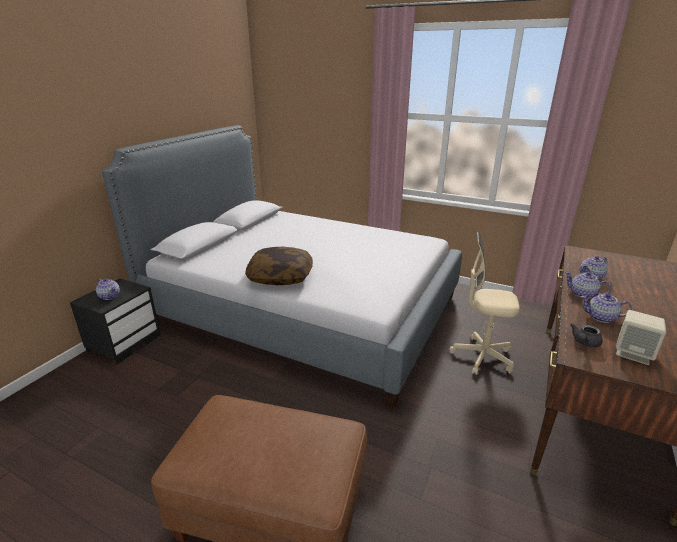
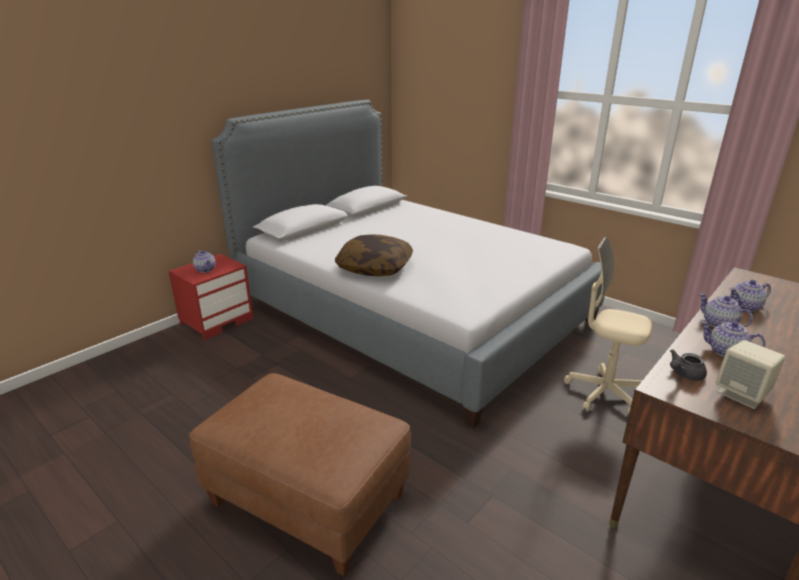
camera: 15 degrees right, 0 degrees up
(124, 342) = (217, 320): black nightstand -> red nightstand

